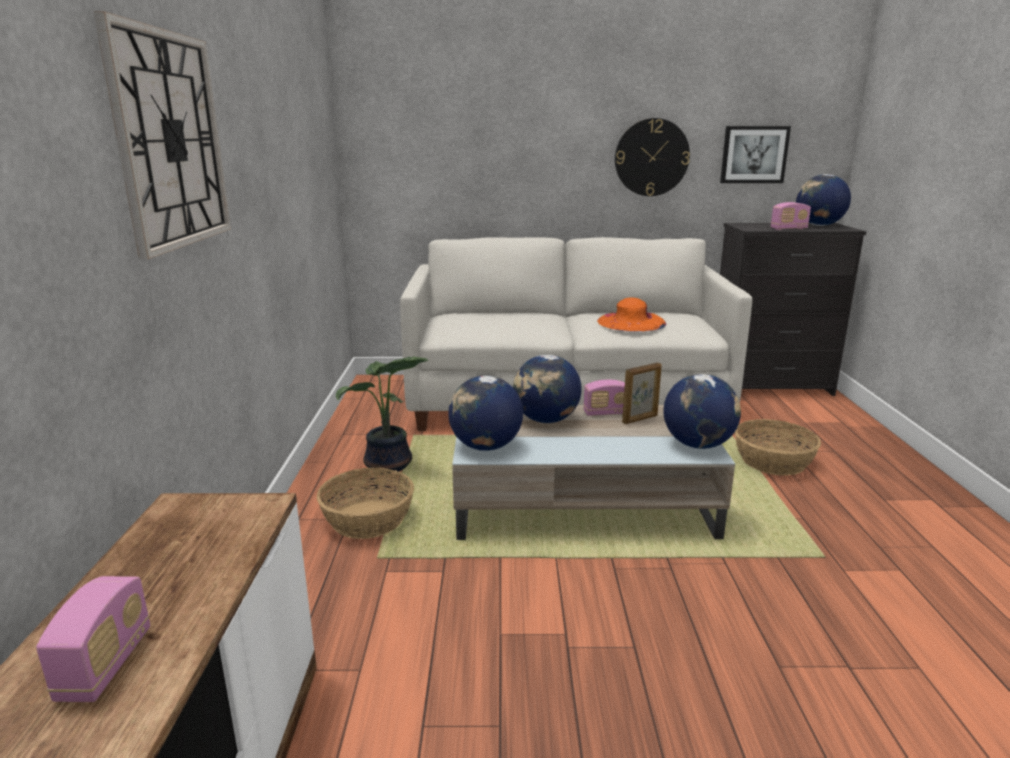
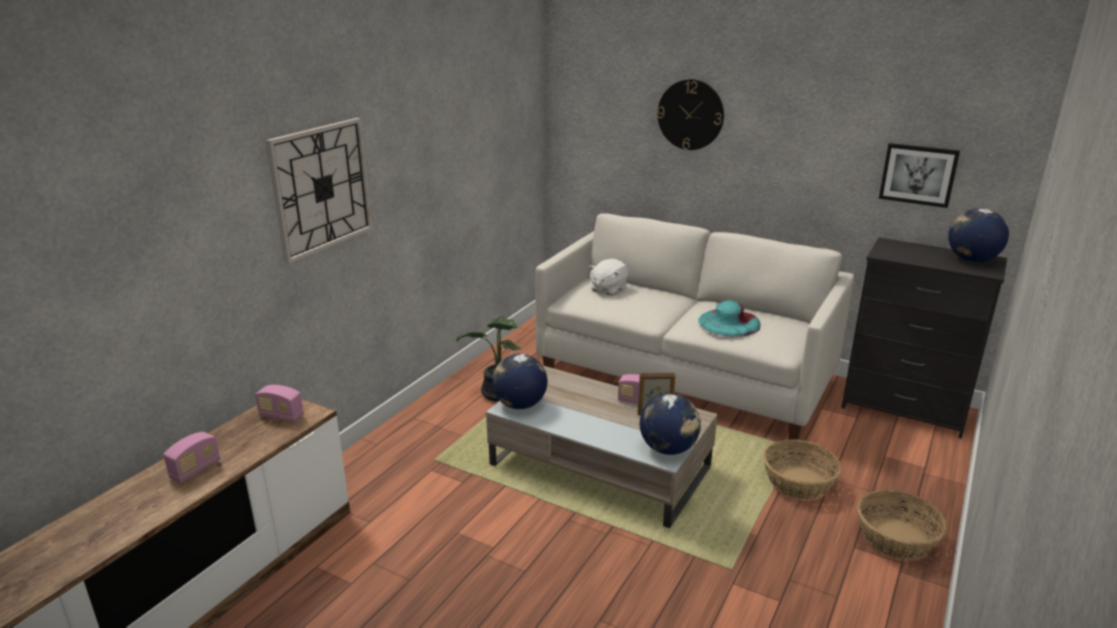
camera: 30 degrees right, 5 degrees up
(368, 519) = (451, 431): basket -> basket (895, 538)
(474, 318) = (608, 289): none -> white plush toy
(546, 420) = (585, 395): globe -> none
(631, 322) = (729, 322): orange hat -> turquoise hat
(651, 157) = (810, 164): wall clock -> wall clock (690, 114)
(788, 229) = (922, 261): radio -> radio (281, 416)

